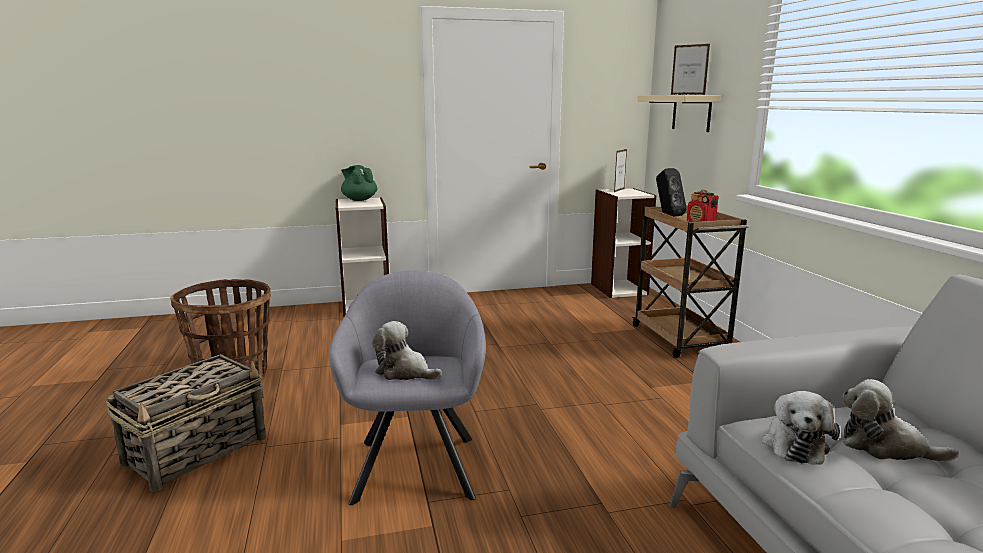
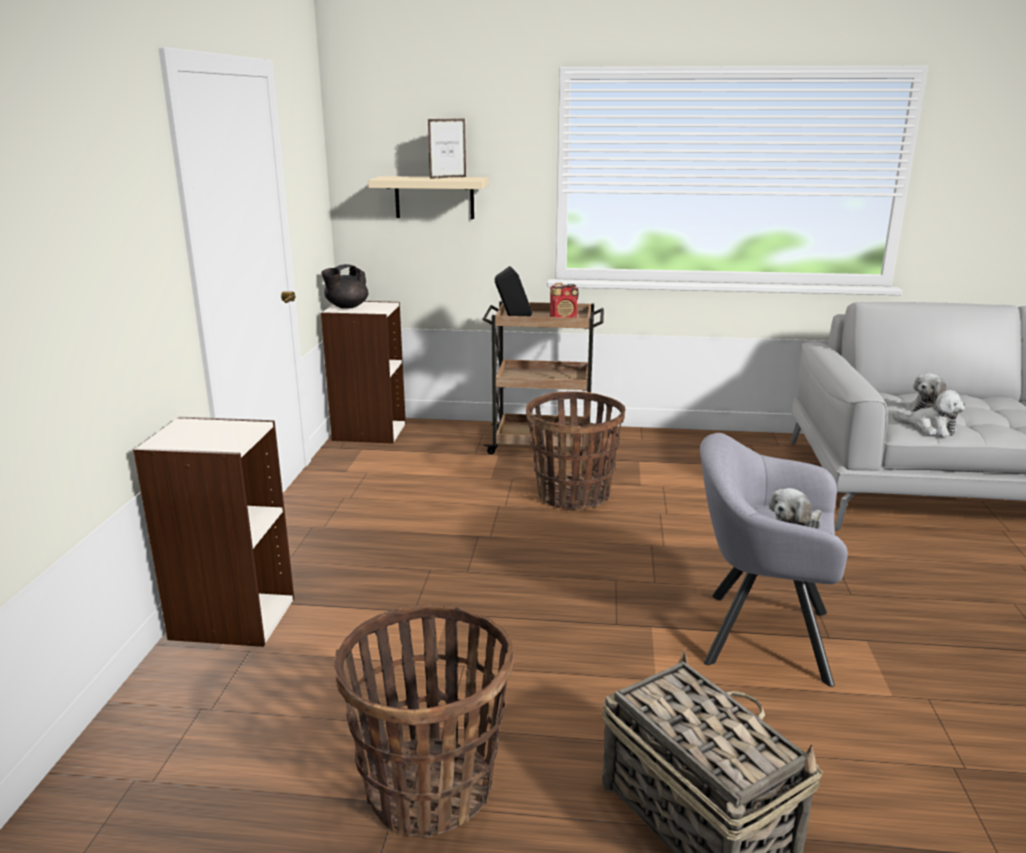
camera: 70 degrees left, 5 degrees up
(359, 200) = (180, 432): green teapot -> none
(595, 363) = (573, 495): none -> basket
(619, 190) = (346, 307): picture frame -> black teapot

